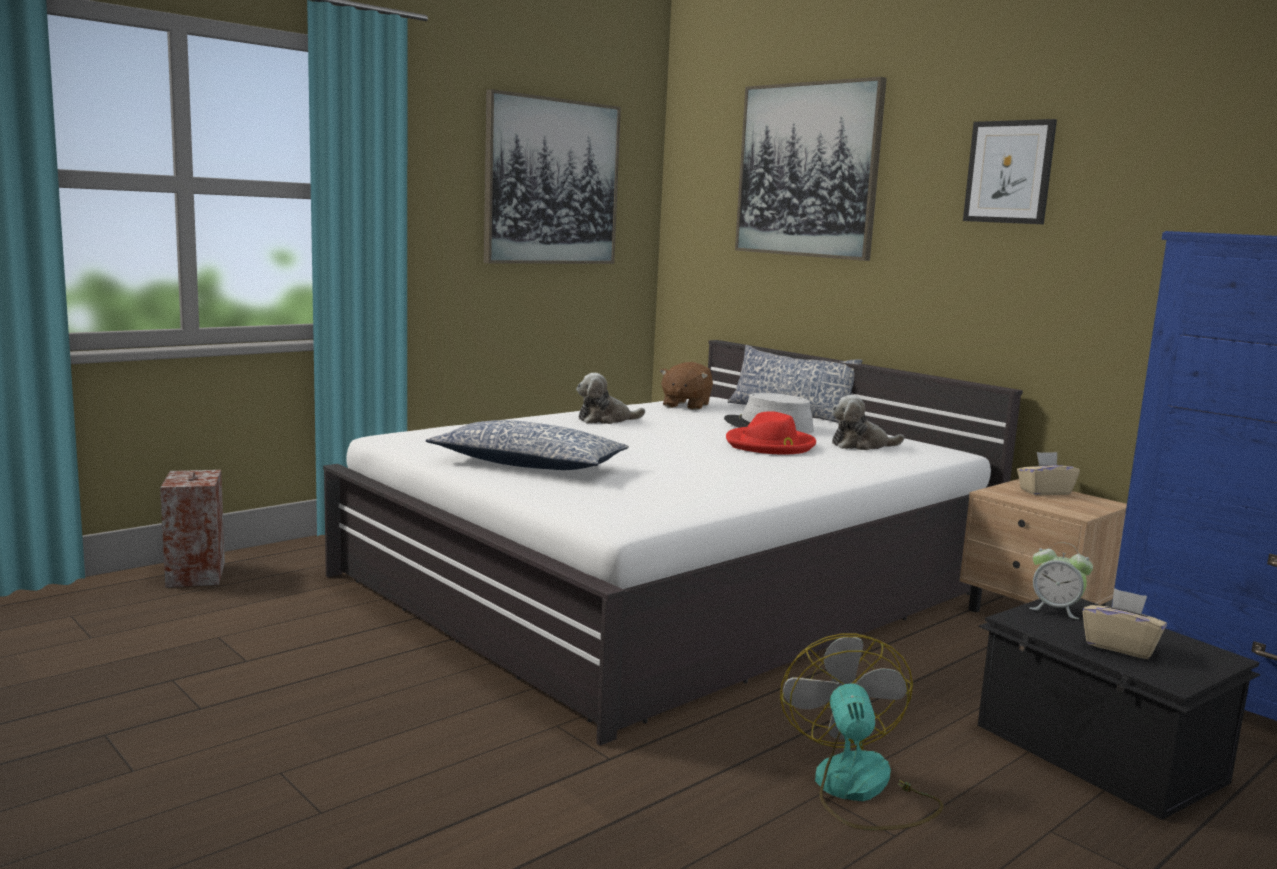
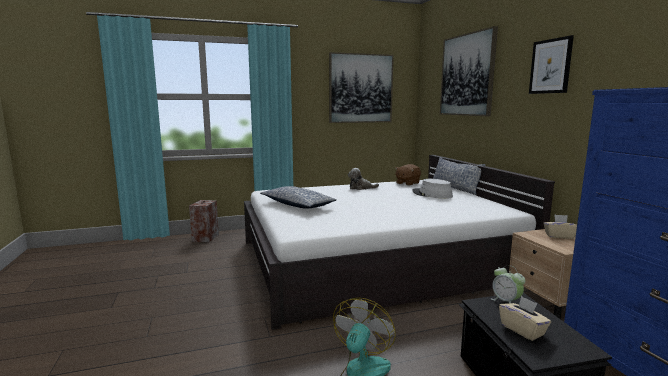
camera: 25 degrees right, 0 degrees up
(770, 445) = (419, 203): red hat -> none
(861, 445) = (466, 205): plush toy -> none

